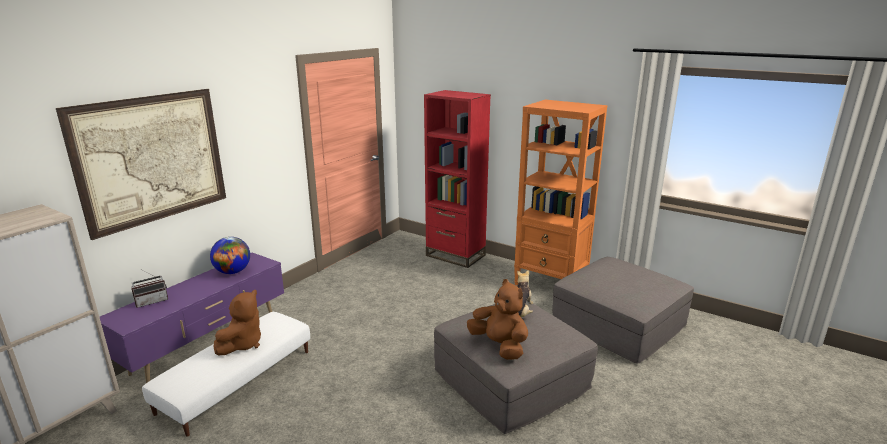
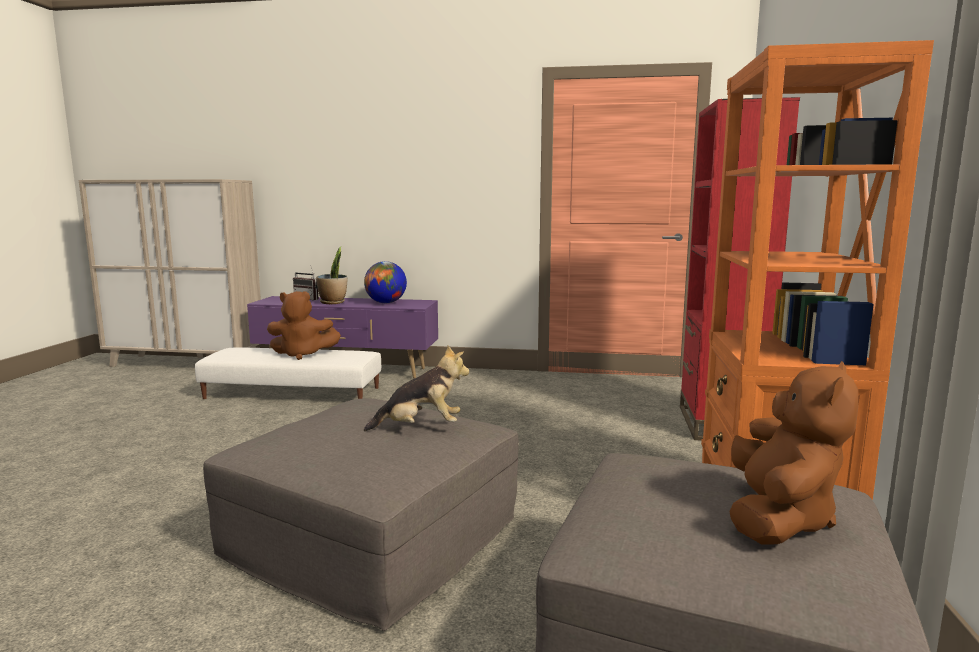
camera: 65 degrees right, 10 degrees down
(152, 159) = (345, 163): picture -> none
(192, 292) = (333, 302): none -> potted plant
(499, 346) = (308, 429): brown plush toy -> brown plush toy (778, 519)

